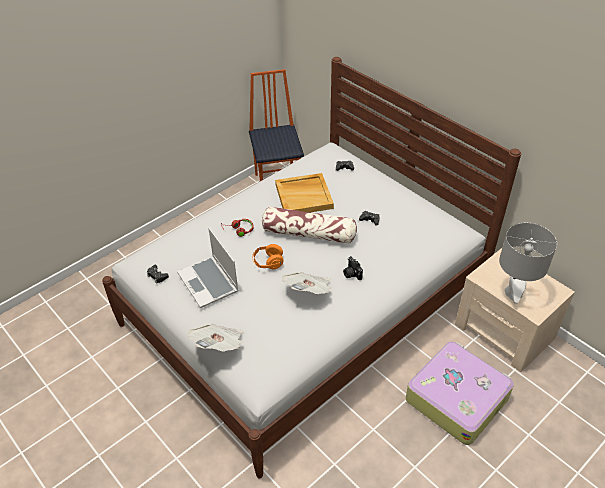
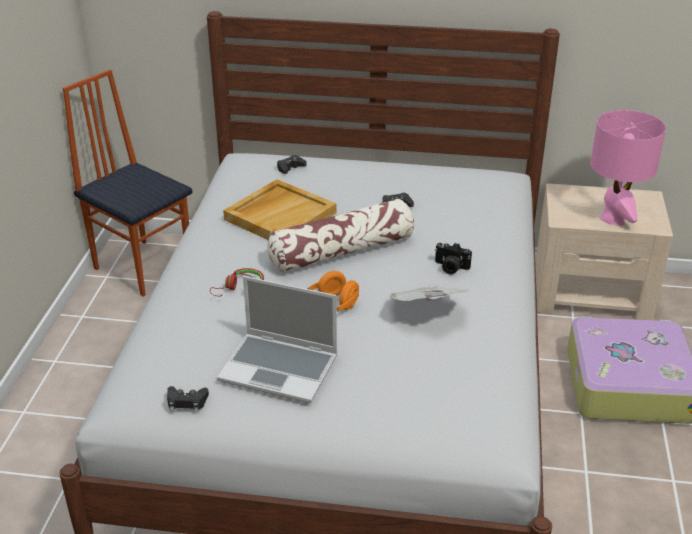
camera: 40 degrees left, 10 degrees down
(219, 345) = (395, 432): newspaper -> none
(513, 293) = (613, 219): grey table lamp -> pink table lamp

